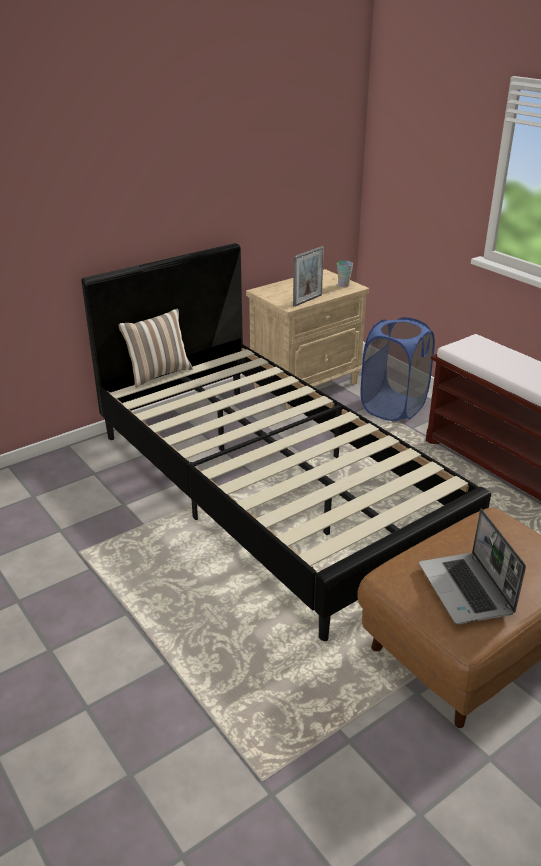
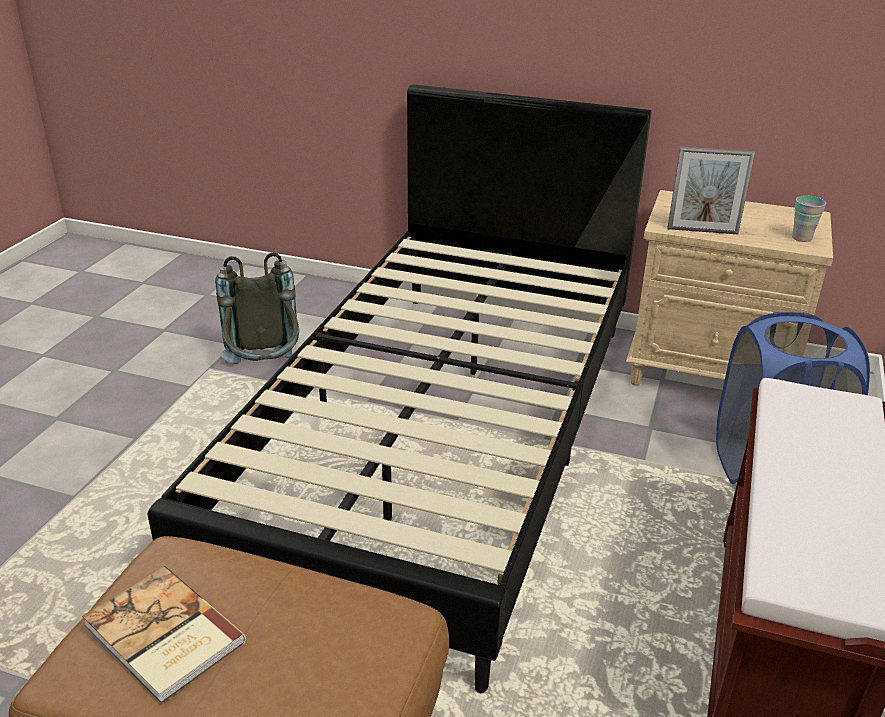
camera: 55 degrees right, 0 degrees up
(114, 528) = (265, 371): none -> grey backpack
(158, 374) = (479, 247): pillow -> none
(466, 590) = (162, 636): laptop -> book

